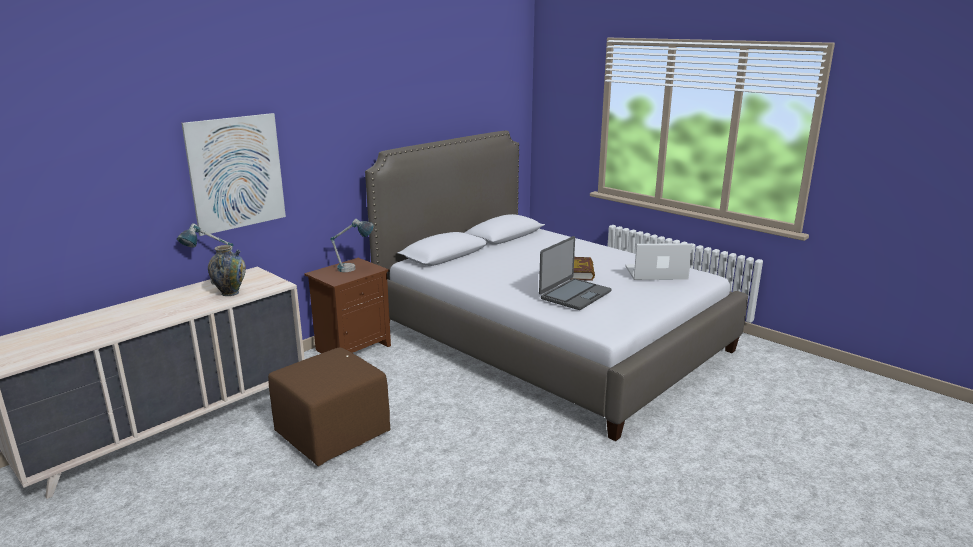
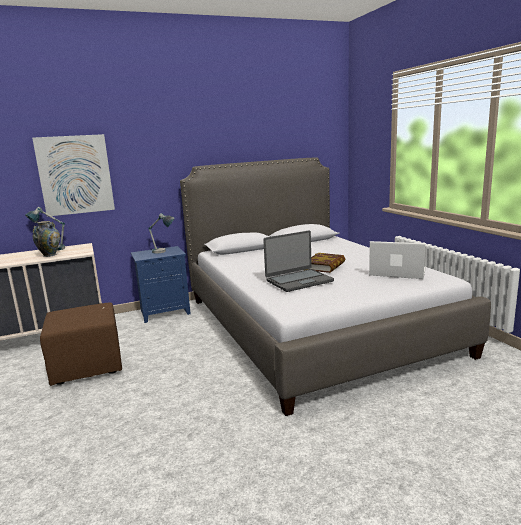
camera: 25 degrees right, 5 degrees down
(353, 347) = (165, 312): brown nightstand -> blue nightstand

